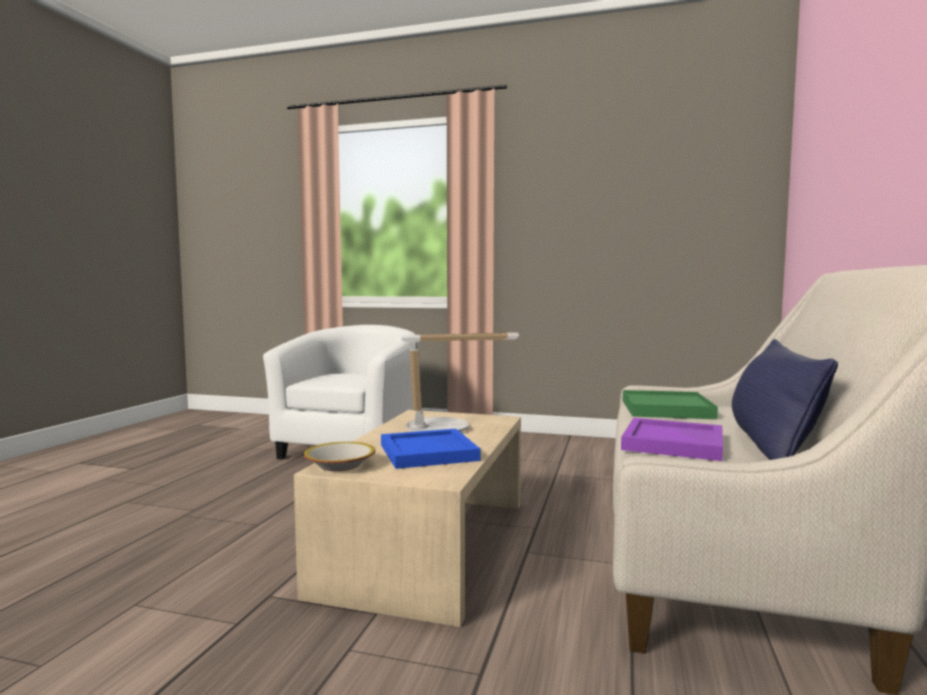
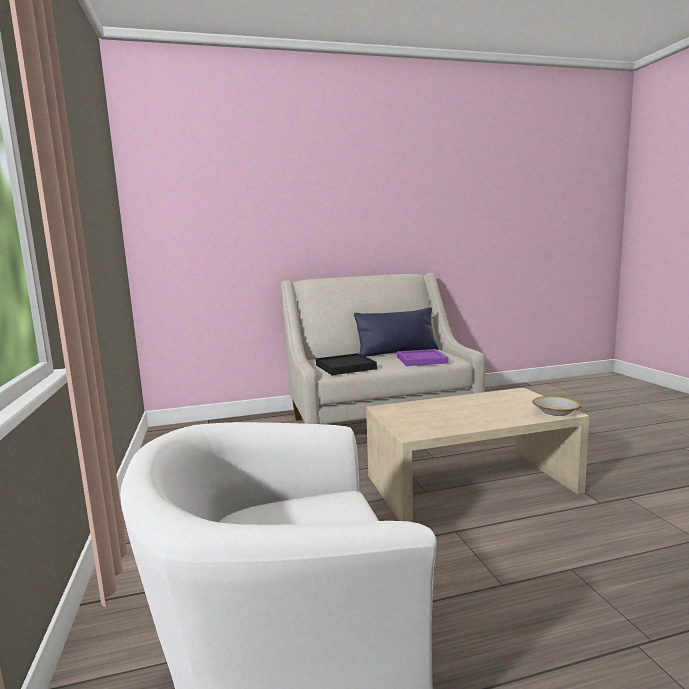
camera: 120 degrees left, 5 degrees up
(426, 452) = (494, 403): blue tray -> none
(446, 428) = (439, 413): table lamp -> none
(666, 409) = (345, 367): green tray -> black tray

